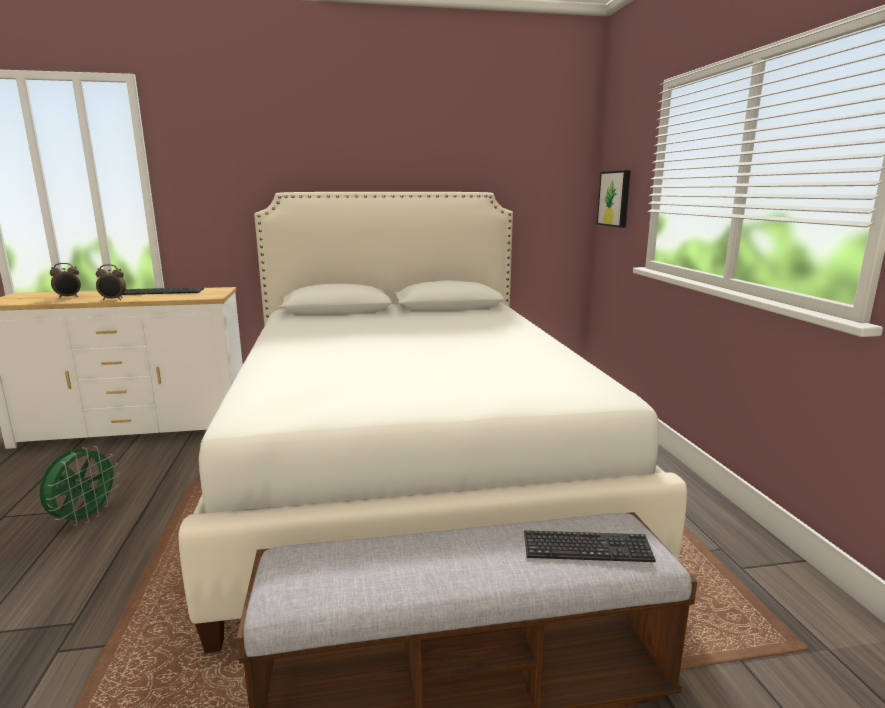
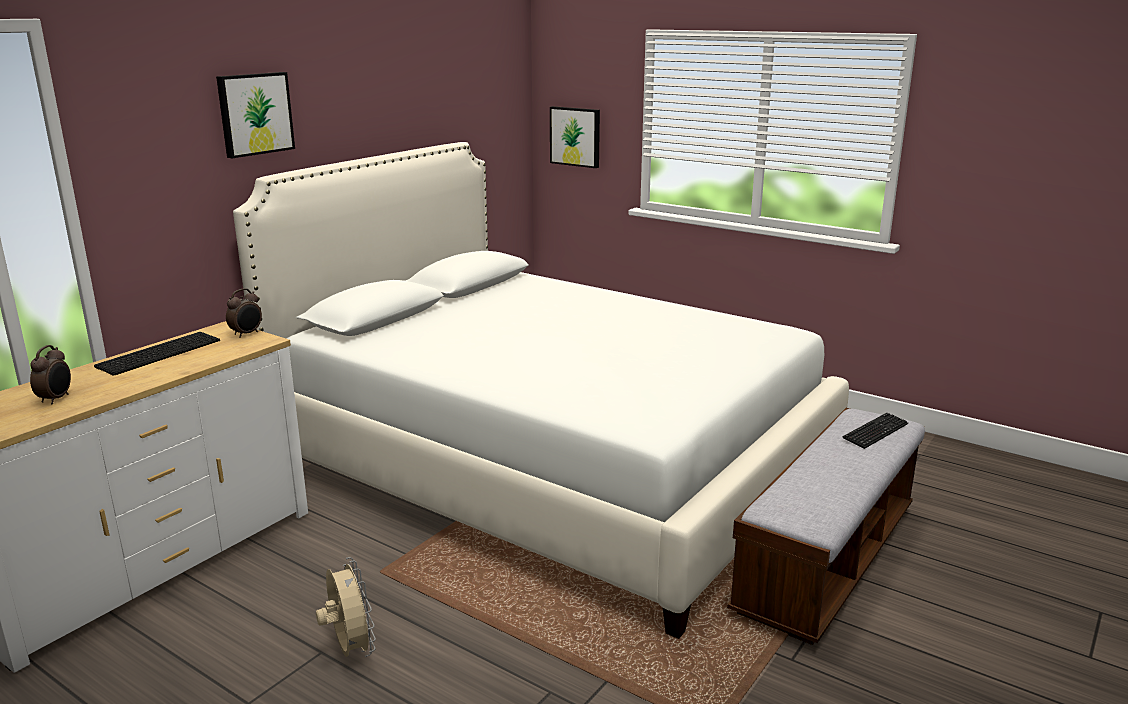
camera: 45 degrees left, 5 degrees up
(85, 517) = (350, 650): green fan -> beige fan
(113, 299) = (148, 381): alarm clock -> alarm clock (247, 334)
(290, 149) = (254, 114): none -> picture

